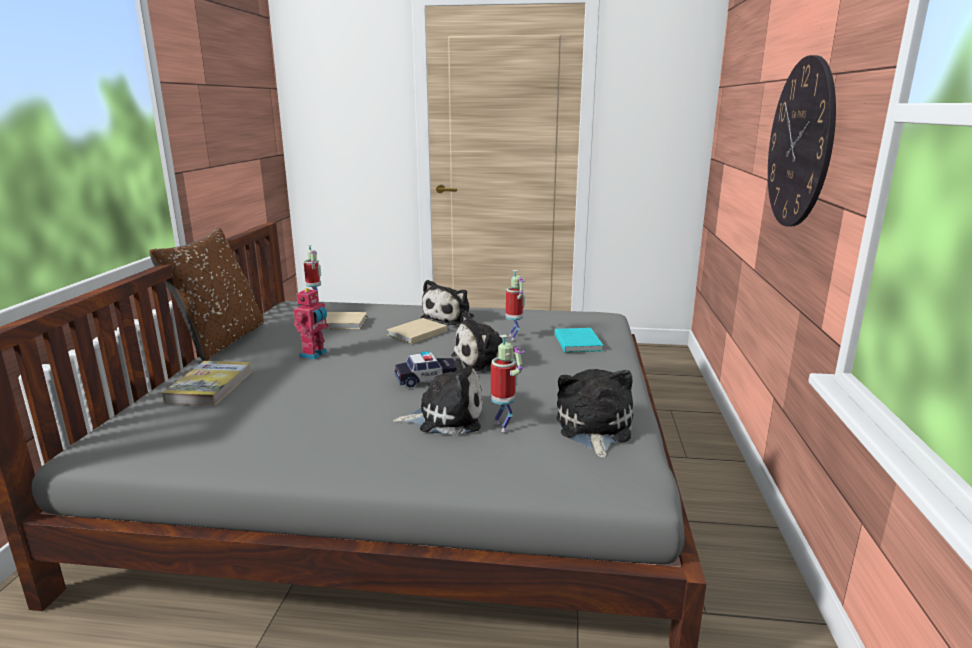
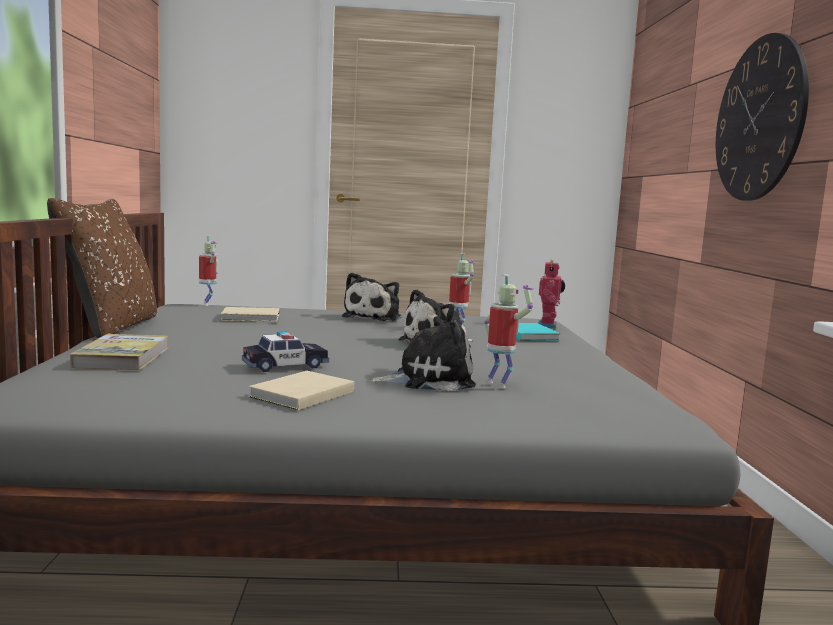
camera: 10 degrees left, 10 degrees down
(314, 355) = (236, 338): toy robot -> toy robot (548, 326)
(415, 333) = (344, 326): beige book -> beige book (299, 394)
(427, 378) = (385, 354): toy car -> toy car (285, 365)
(593, 429) = (596, 388): plush toy -> none

